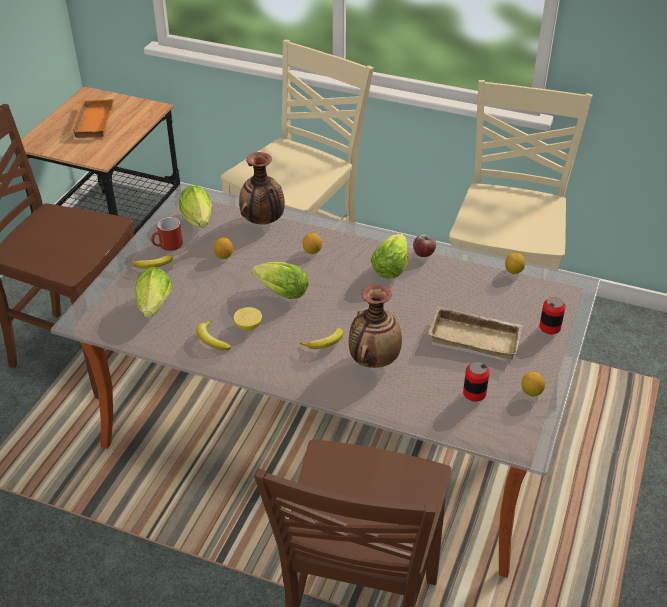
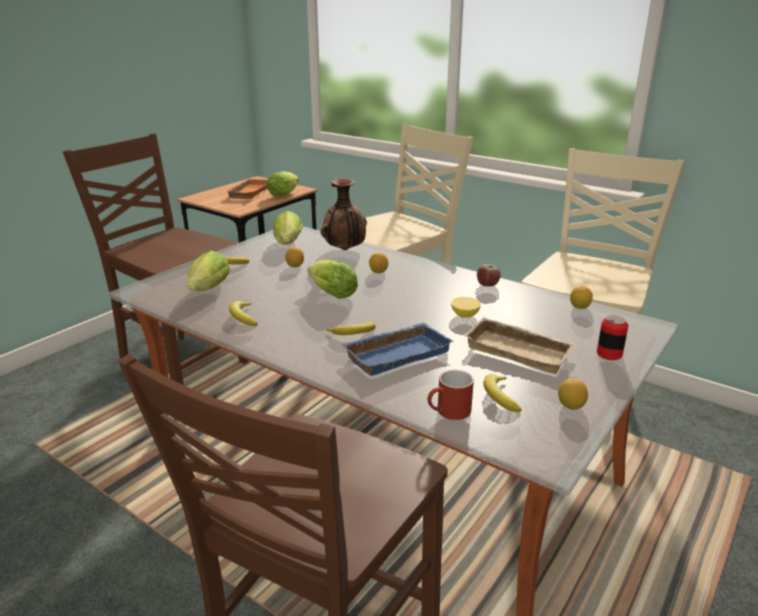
camera: 15 degrees right, 15 degrees down
(168, 246) = (250, 255): red mug -> red mug (449, 413)
(248, 326) = (285, 312): lemon -> lemon (465, 315)
(373, 360) = (397, 353): vase -> blue tray
(391, 266) = (451, 290): lettuce -> lettuce (284, 194)
(474, 393) = (499, 397): can -> banana

